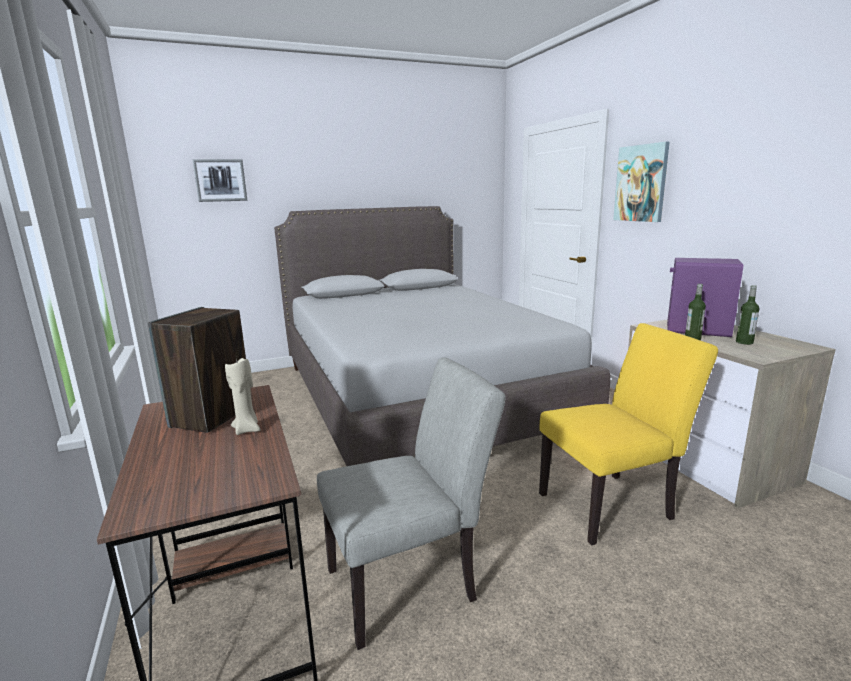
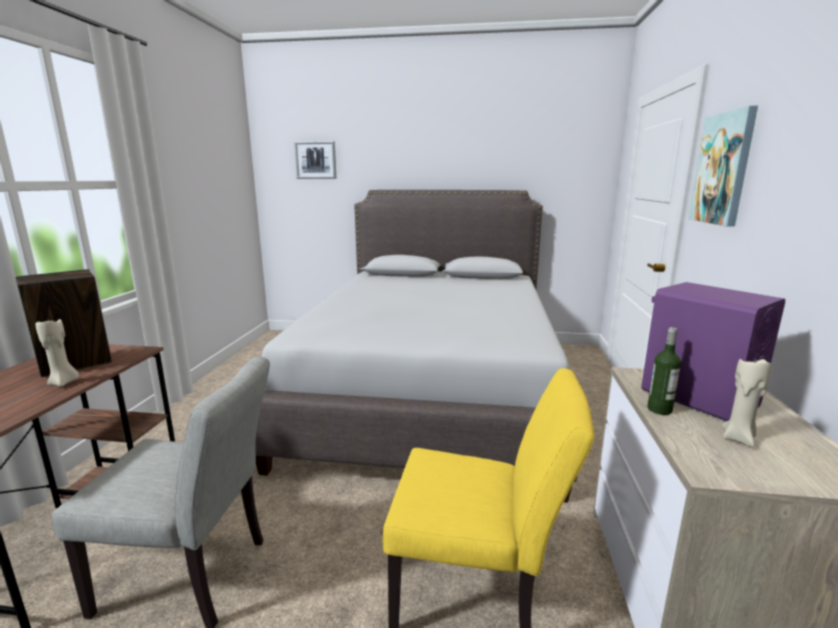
camera: 30 degrees right, 0 degrees up
(744, 342) = (739, 438): bottle -> beige candle

